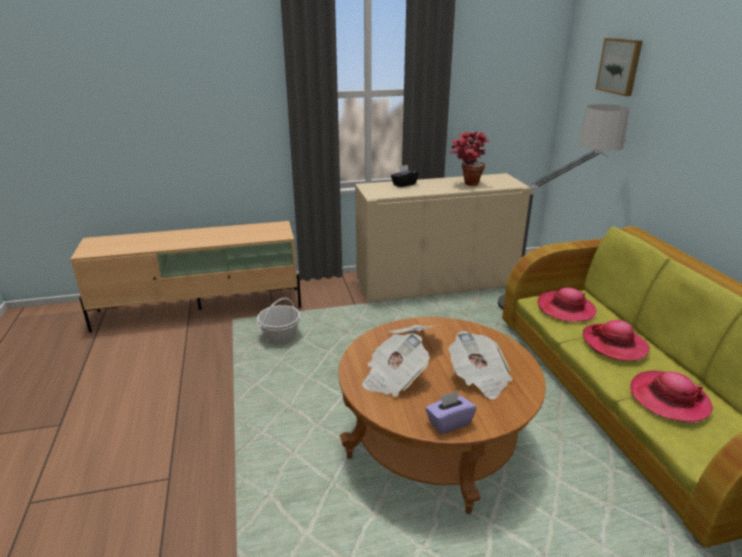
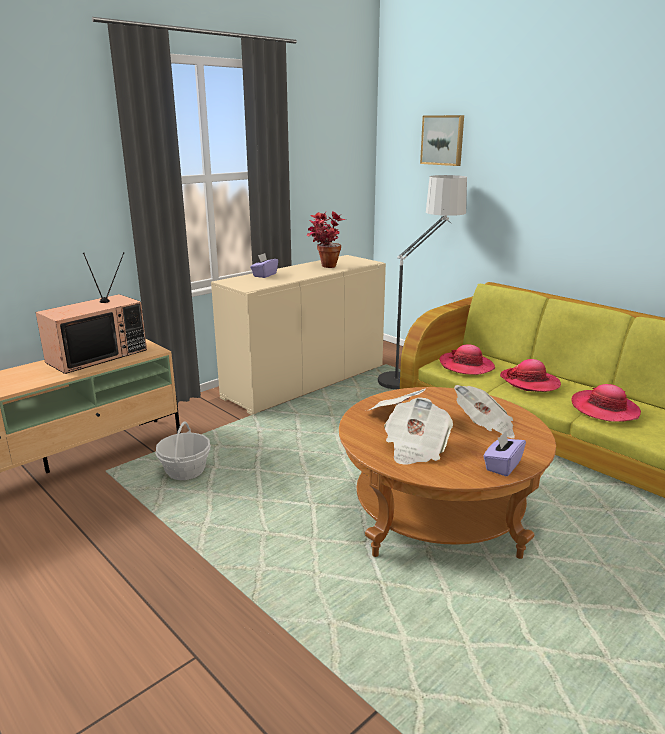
camera: 30 degrees left, 5 degrees down
(244, 231) = (97, 355): none -> television
(404, 184) = (264, 275): black tissue box -> purple tissue box

